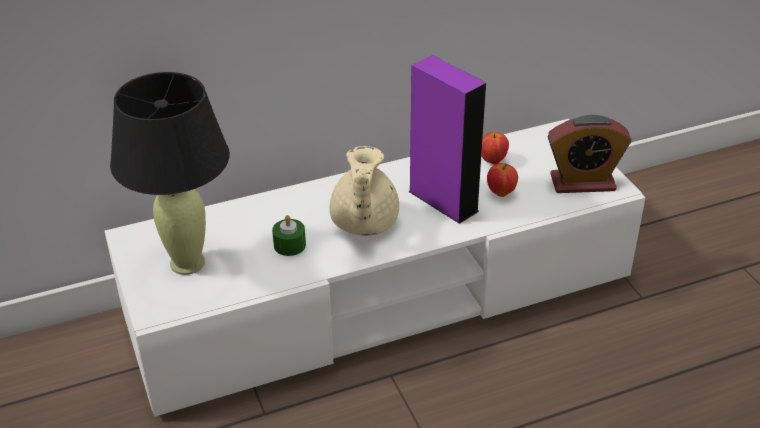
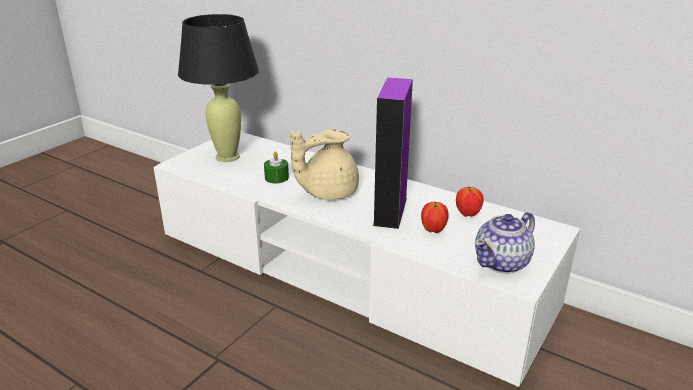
camera: 55 degrees right, 10 degrees down
(582, 183) = (502, 262): alarm clock -> teapot

